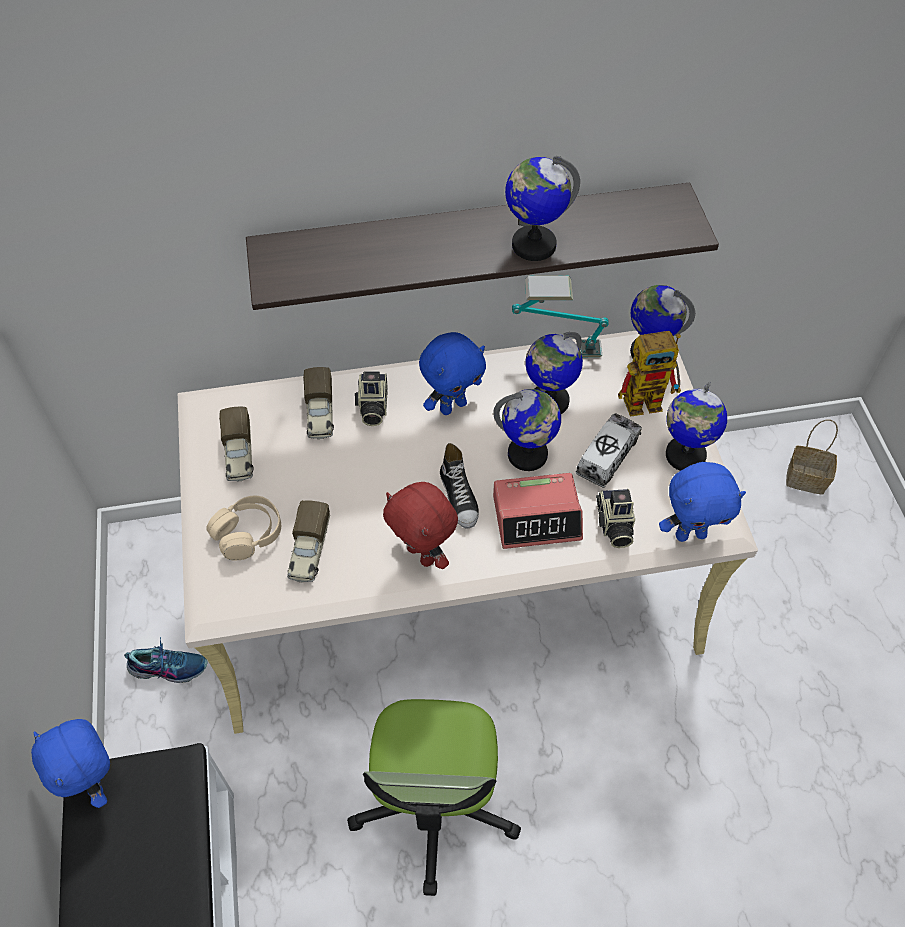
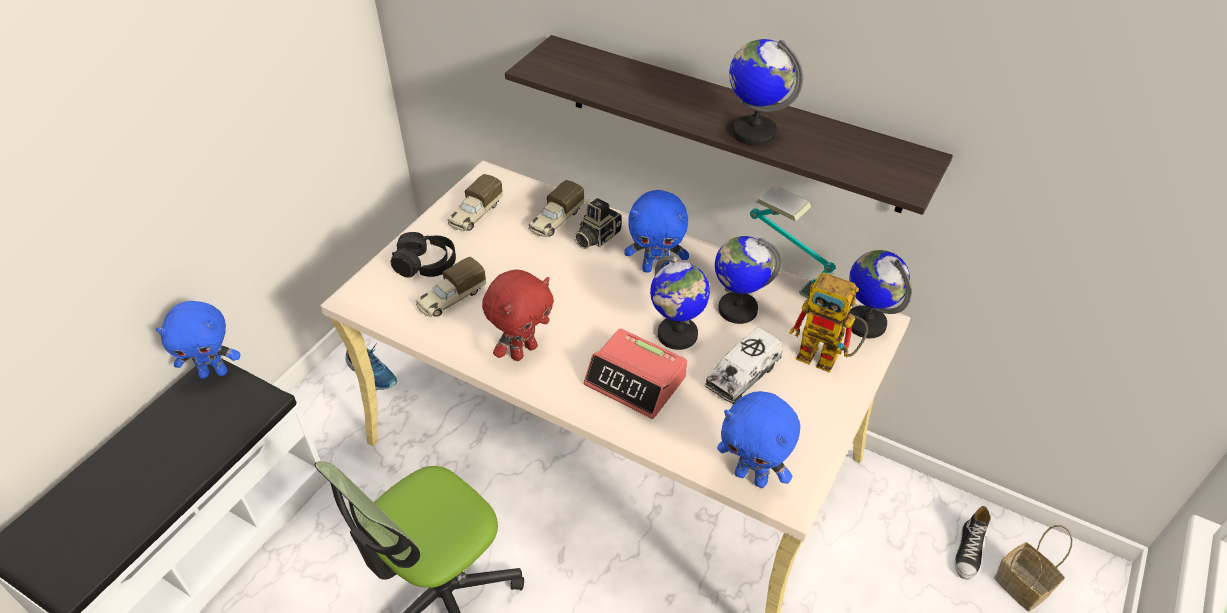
camera: 40 degrees right, 10 degrees down
(95, 781) = (214, 372): blue plush toy -> blue plush toy turned 105 degrees counterclockwise
(248, 533) = (426, 264): beige headphones -> black headphones
(423, 554) = (523, 351): red plush toy -> red plush toy turned 135 degrees counterclockwise
(459, 497) = (592, 331): shoe -> shoe (969, 552)
(607, 456) = (743, 375): toy truck -> toy truck turned 150 degrees clockwise
(613, 525) = (691, 427): camera -> none
(684, 455) = (813, 416): globe -> none

